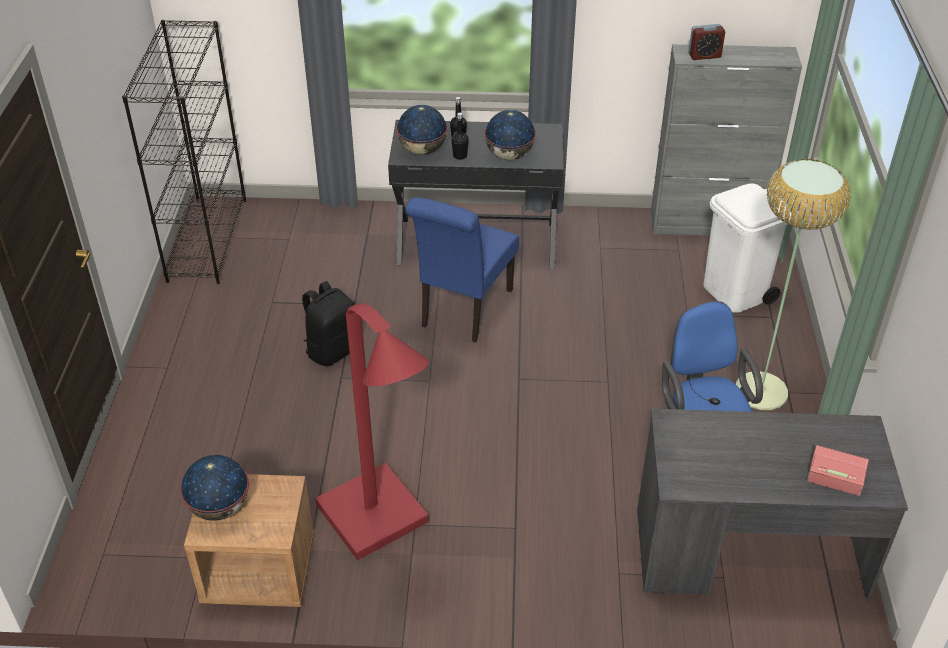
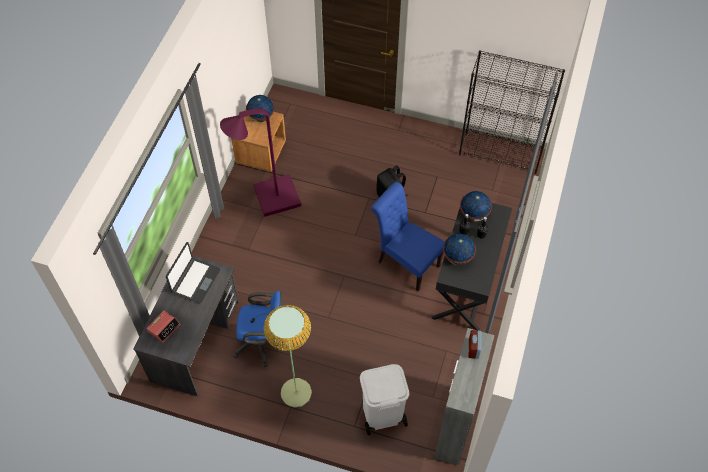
camera: 105 degrees right, 15 degrees up
(381, 524) = (269, 198): red floor lamp -> purple floor lamp
(711, 456) = (195, 281): none -> laptop

